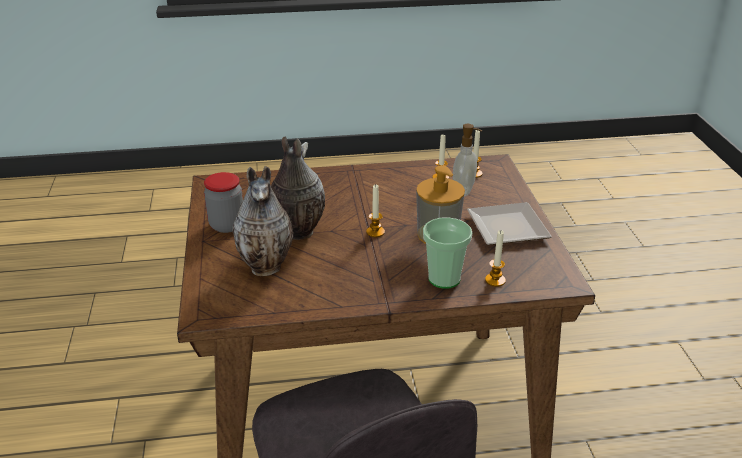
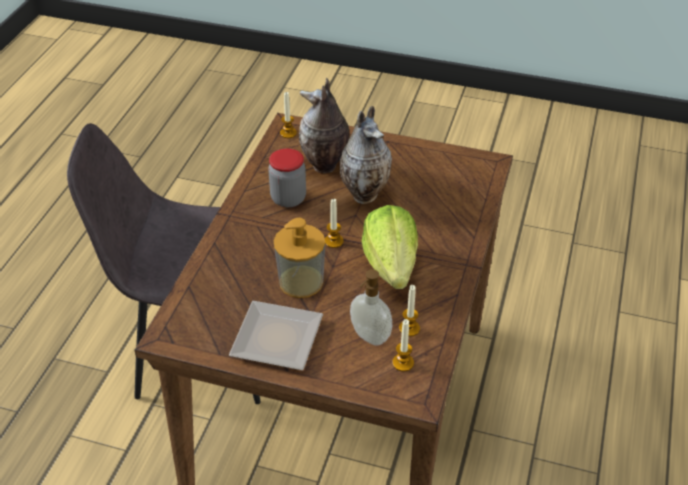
camera: 115 degrees right, 10 degrees up
(227, 225) = (404, 157): jar -> jar (288, 199)
(381, 199) = (391, 265): none -> lettuce
(444, 279) = (233, 259): cup -> none
(495, 280) = (205, 290): candle -> candle (288, 133)

